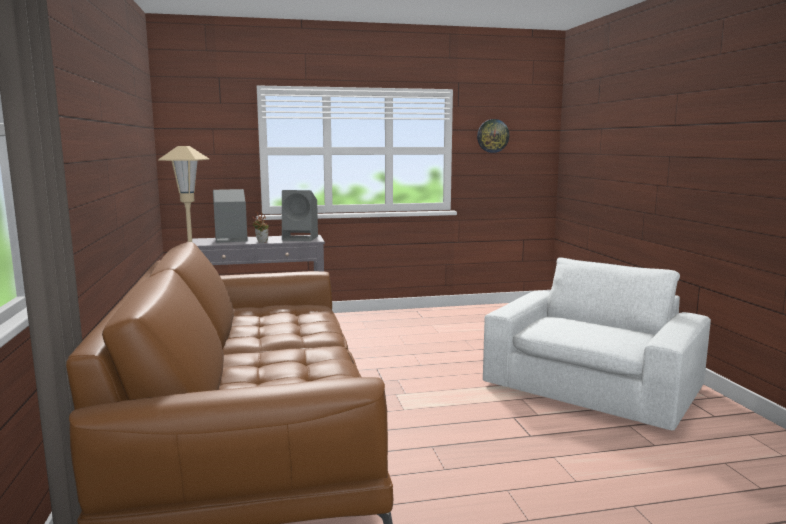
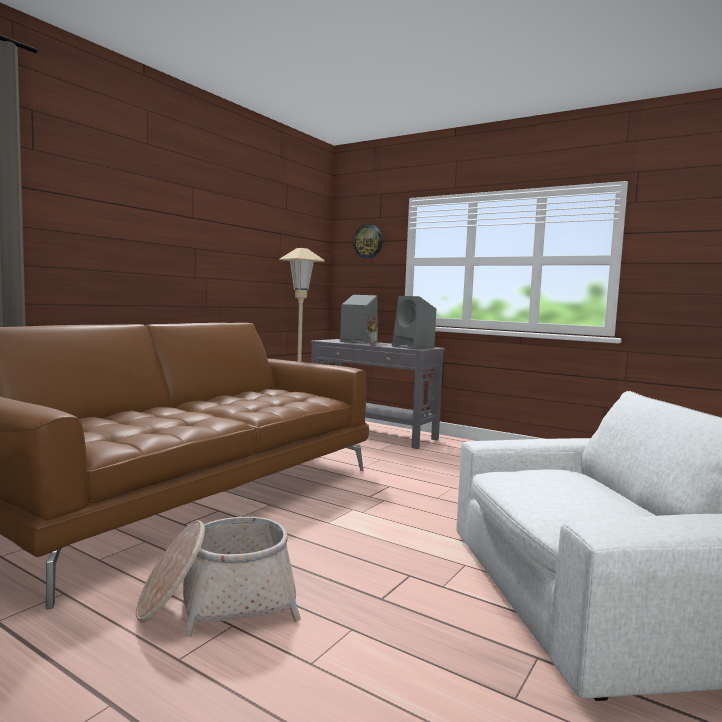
camera: 45 degrees right, 5 degrees down
(472, 485) = (219, 603): none -> basket
(492, 136) = (687, 239): wall clock -> wall clock (368, 241)

